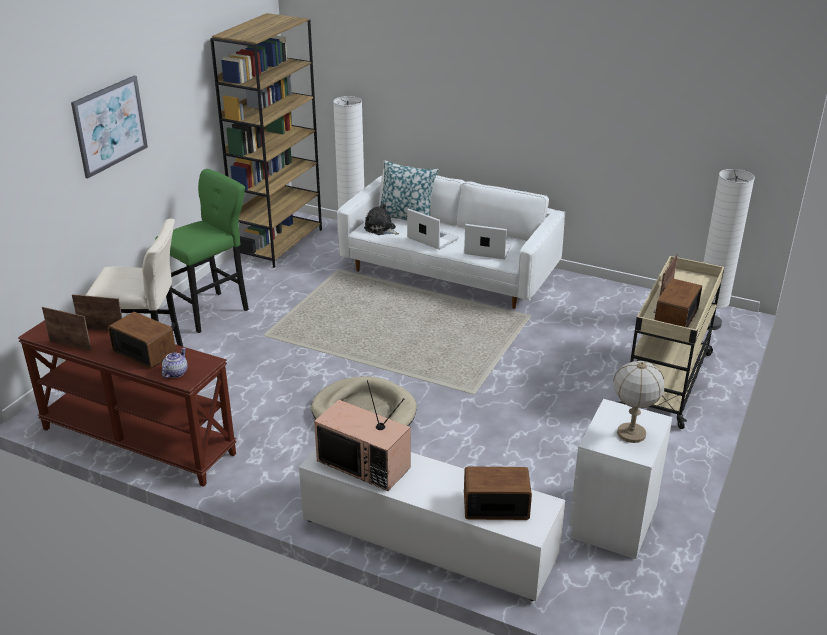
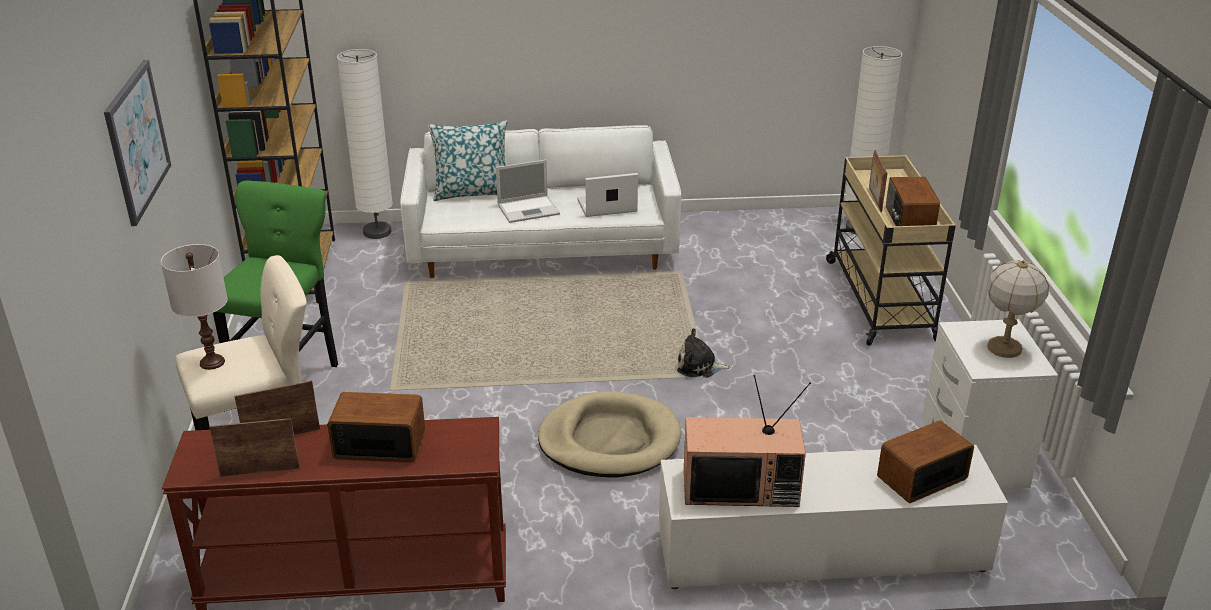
camera: 30 degrees left, 0 degrees up
(114, 276) = (211, 362): none -> white table lamp
(175, 373) = (453, 455): teapot -> none
(381, 229) = (456, 214): plush toy -> plush toy (699, 366)
(431, 238) = (529, 209): laptop -> laptop turned 150 degrees clockwise

